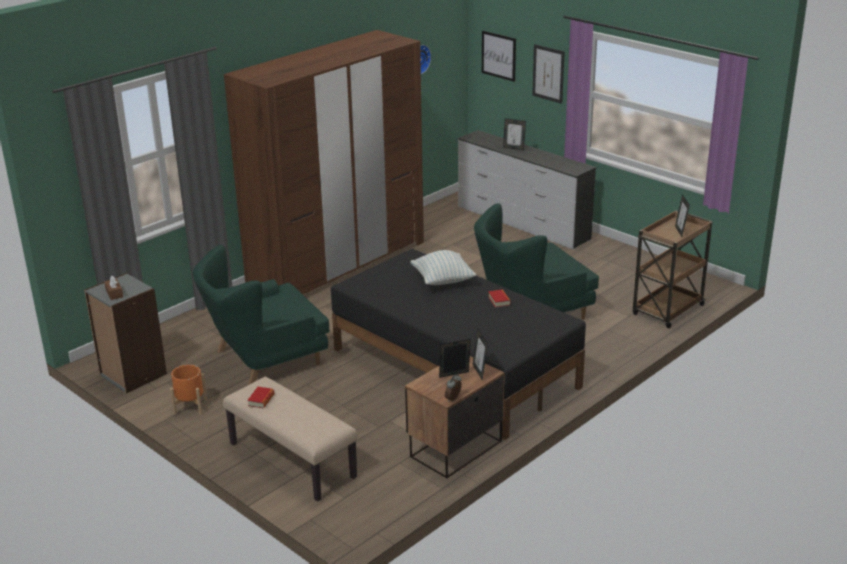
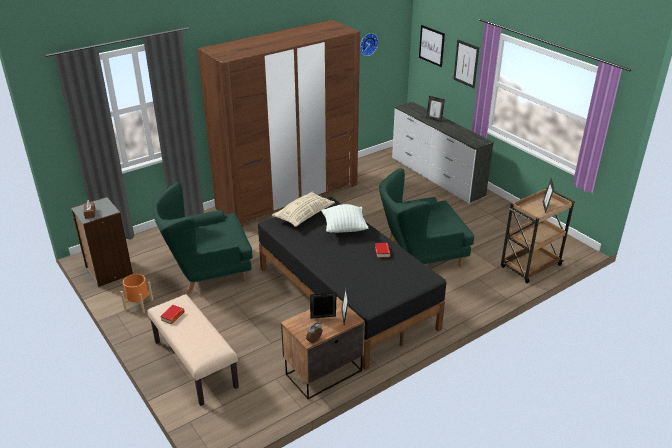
camera: 10 degrees right, 5 degrees up
(386, 272) = (304, 215): none -> beige pillow

